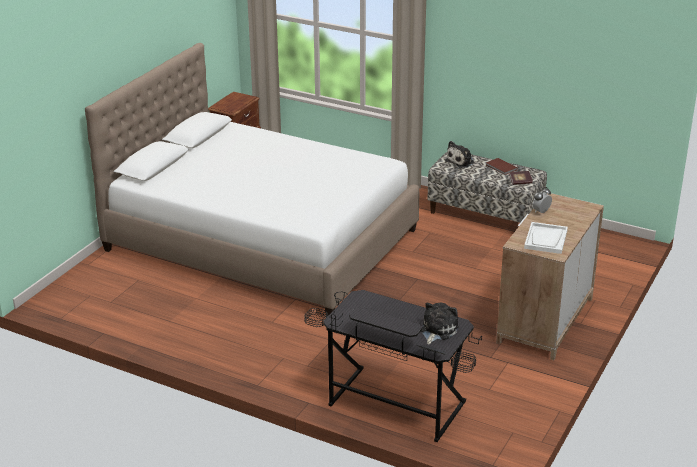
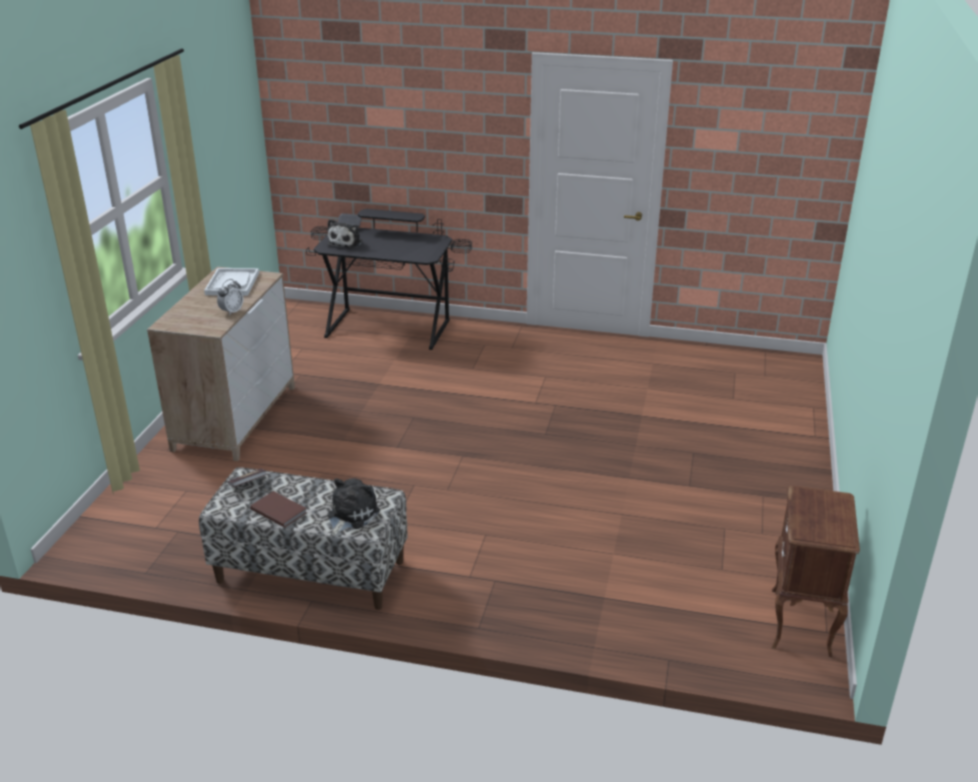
camera: 165 degrees right, 0 degrees up
(261, 239) = (632, 472): white bed -> none

